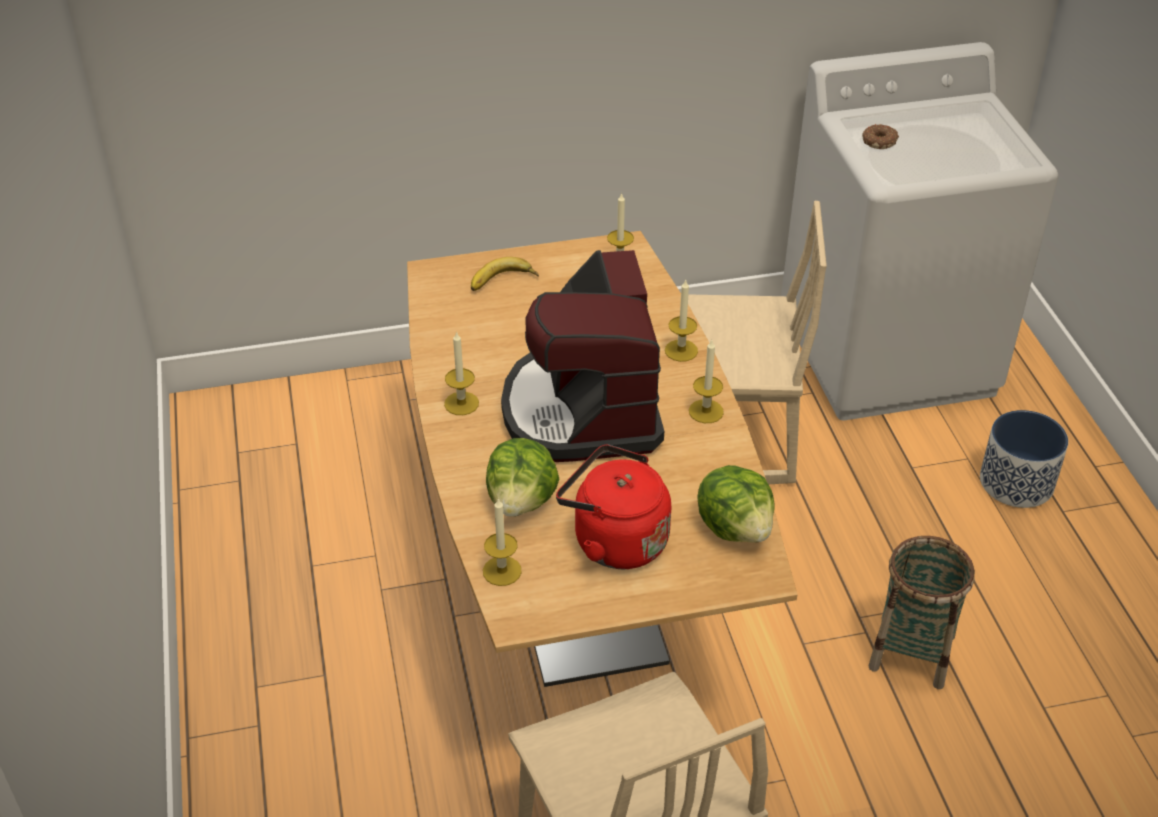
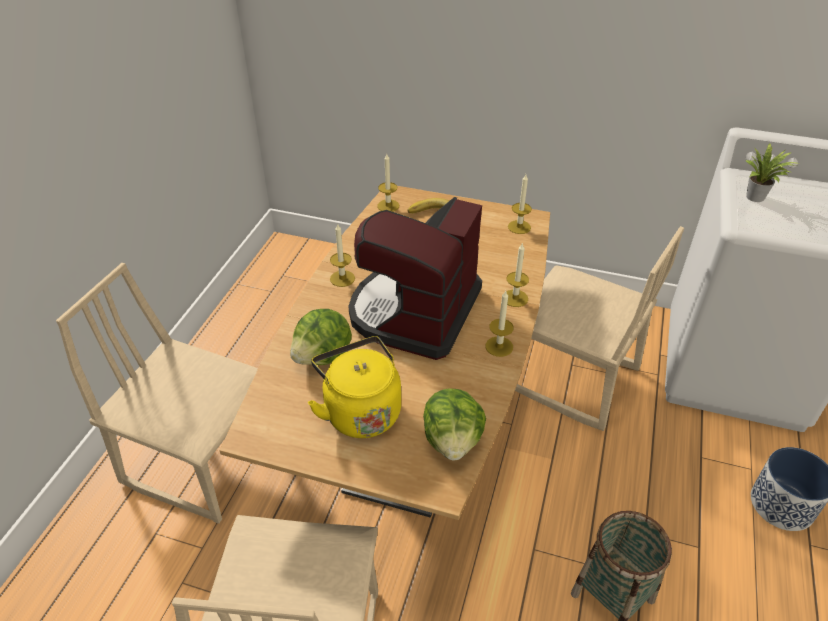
camera: 30 degrees right, 0 degrees up
(330, 733) = (202, 459): none -> beige chair
(502, 571) = (269, 398): candle -> candle (388, 206)
(614, 540) = (360, 411): red kettle -> yellow kettle
(879, 141) = (757, 198): donut -> potted plant

